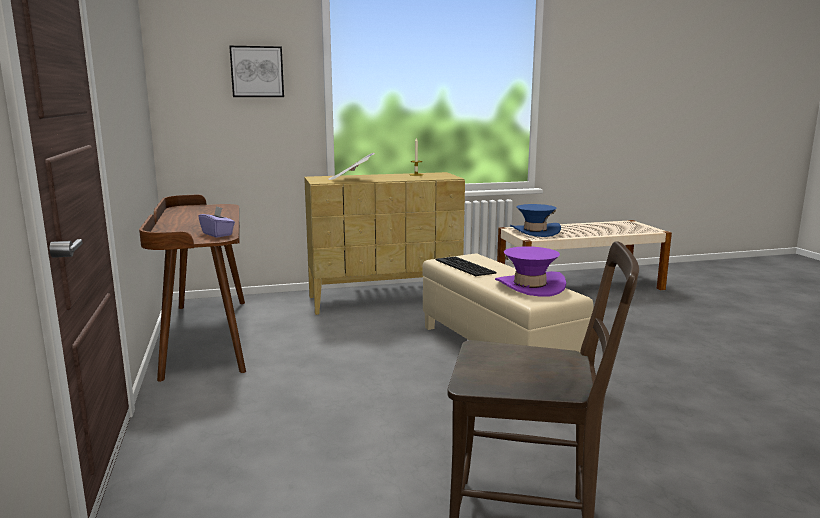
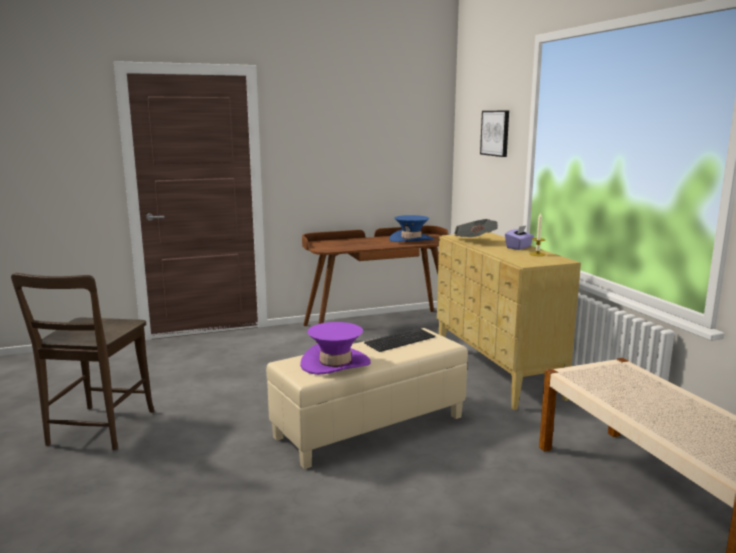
camera: 85 degrees right, 0 degrees up
(218, 234) = (335, 248): purple tissue box -> purple tissue box (518, 247)
(535, 231) = (613, 377): blue hat -> blue hat (411, 239)

